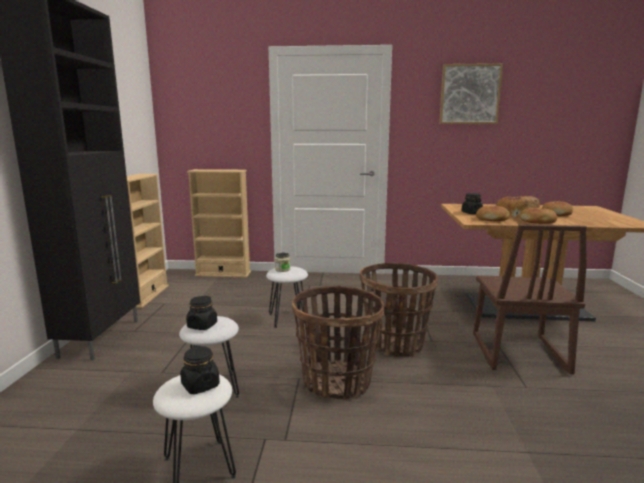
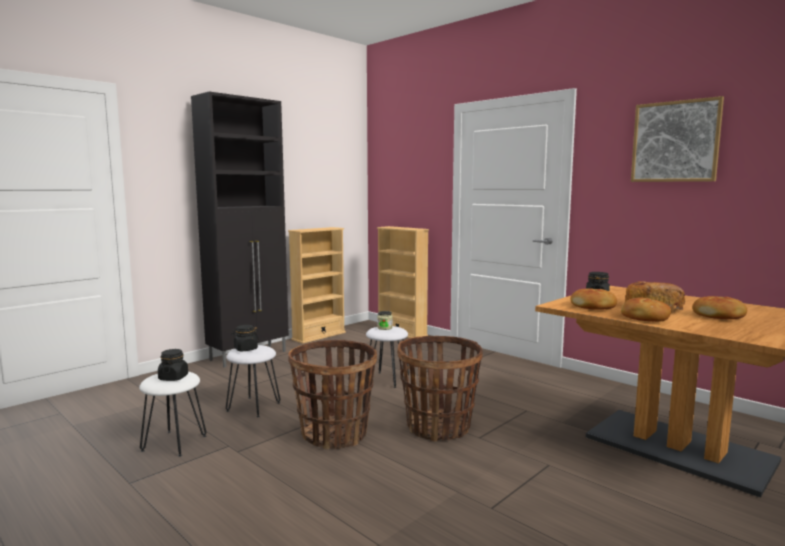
camera: 40 degrees right, 5 degrees down
(517, 353) = (551, 481): brown chair -> none

